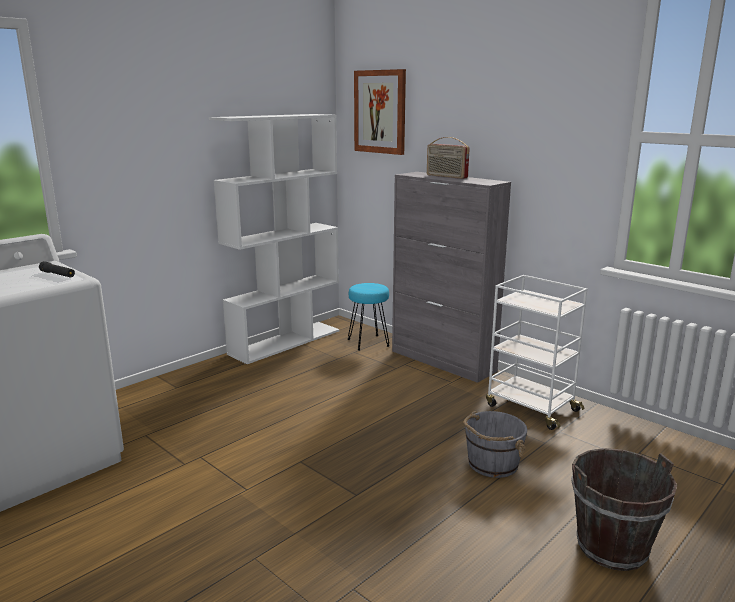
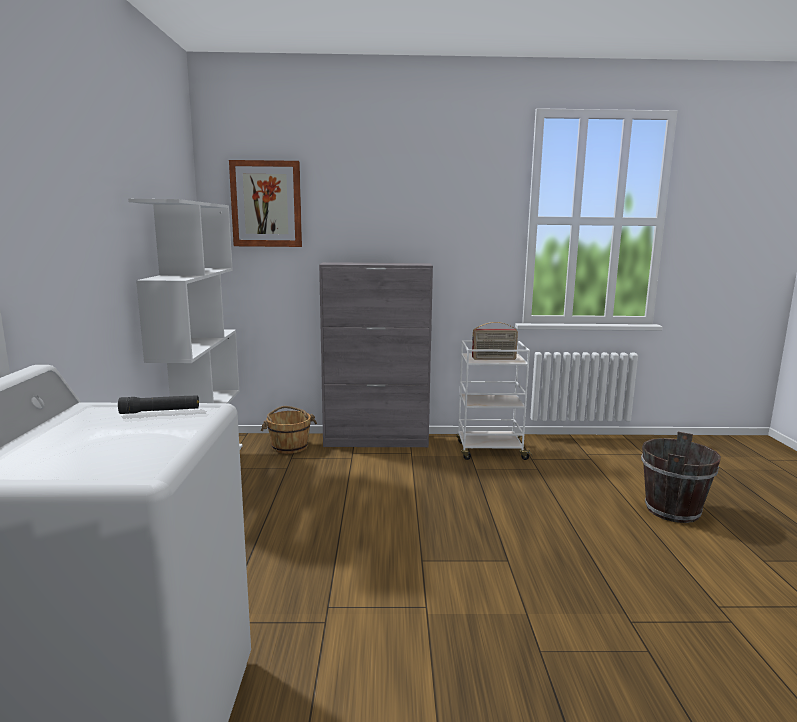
camera: 45 degrees left, 5 degrees down
(369, 342) = (289, 446): turquoise stool -> brown bucket
(446, 176) = (369, 263): radio -> radio (494, 359)
(491, 464) = (538, 495): grey bucket -> none

